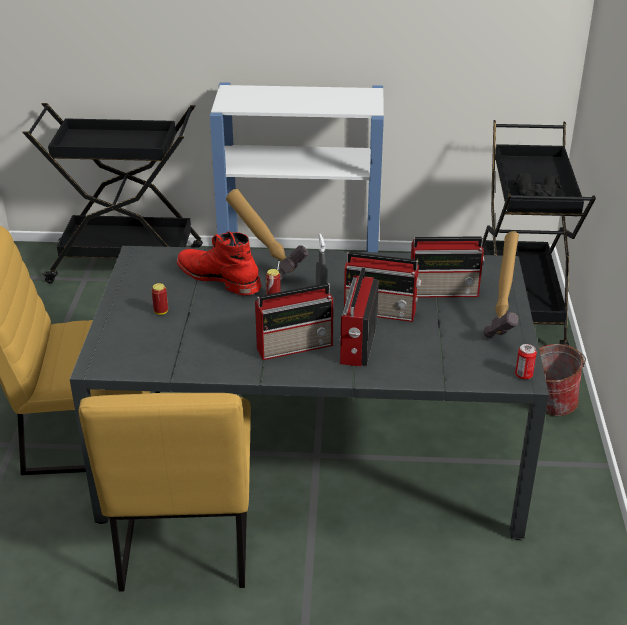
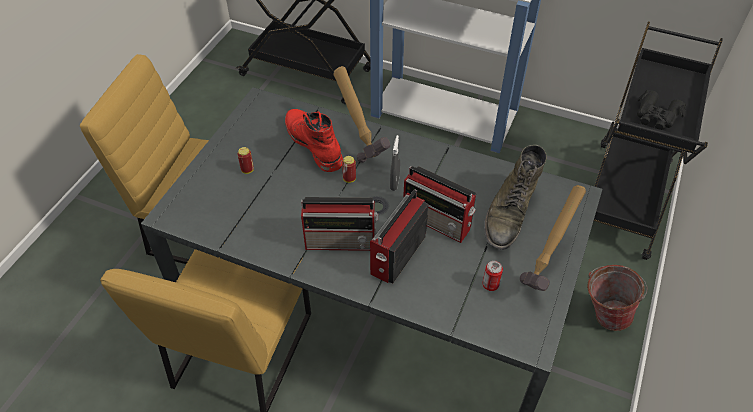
camera: 20 degrees right, 15 degrees up
(445, 291) = (509, 213): radio -> green boot
(523, 375) = (536, 341): can -> can (490, 285)

